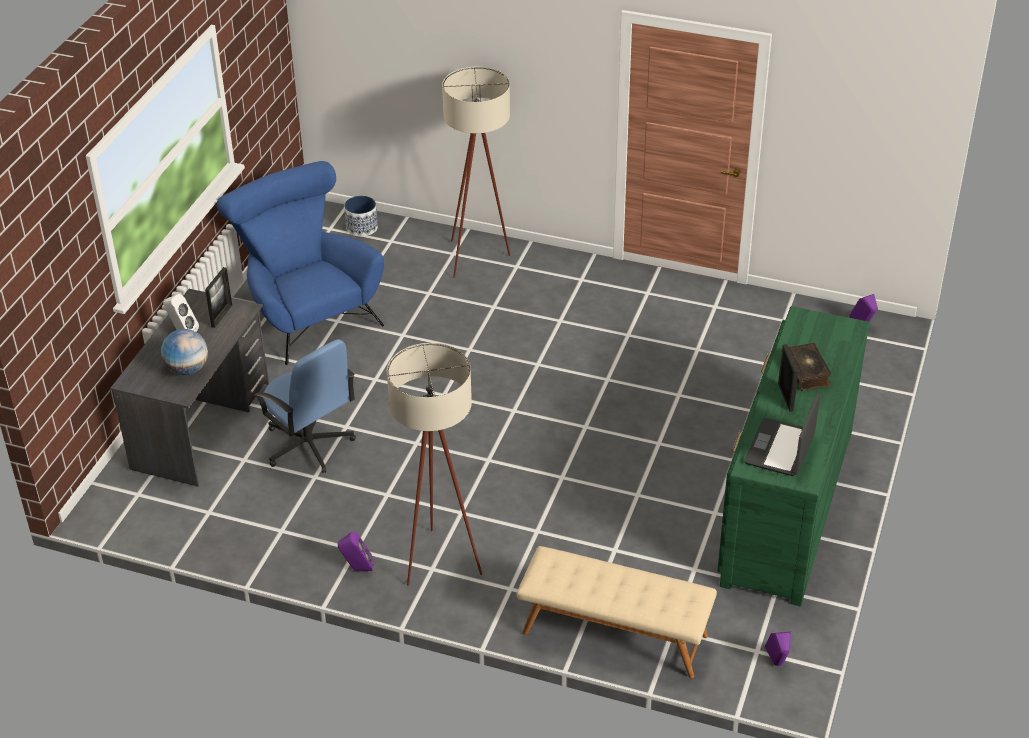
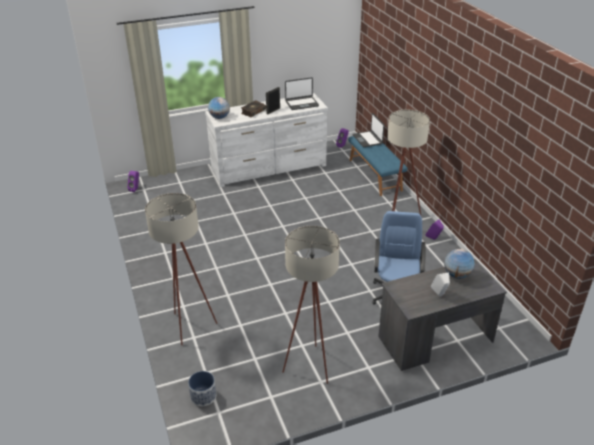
camera: 130 degrees left, 5 degrees down
(221, 316) = (409, 290): picture frame -> none
(306, 313) = (310, 362): blue armchair -> beige floor lamp
(614, 635) = (375, 175): beige bench -> blue bench
(667, 599) = (367, 139): none -> laptop
(786, 505) = (269, 168): green dresser -> white dresser
(822, 325) = (219, 117): none -> globe

